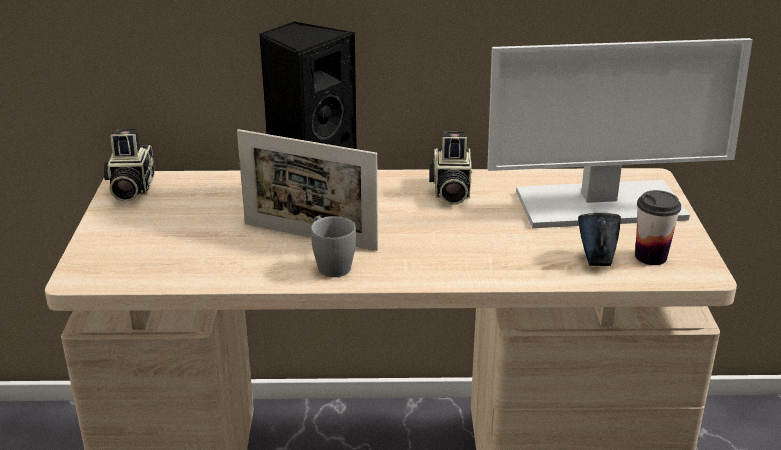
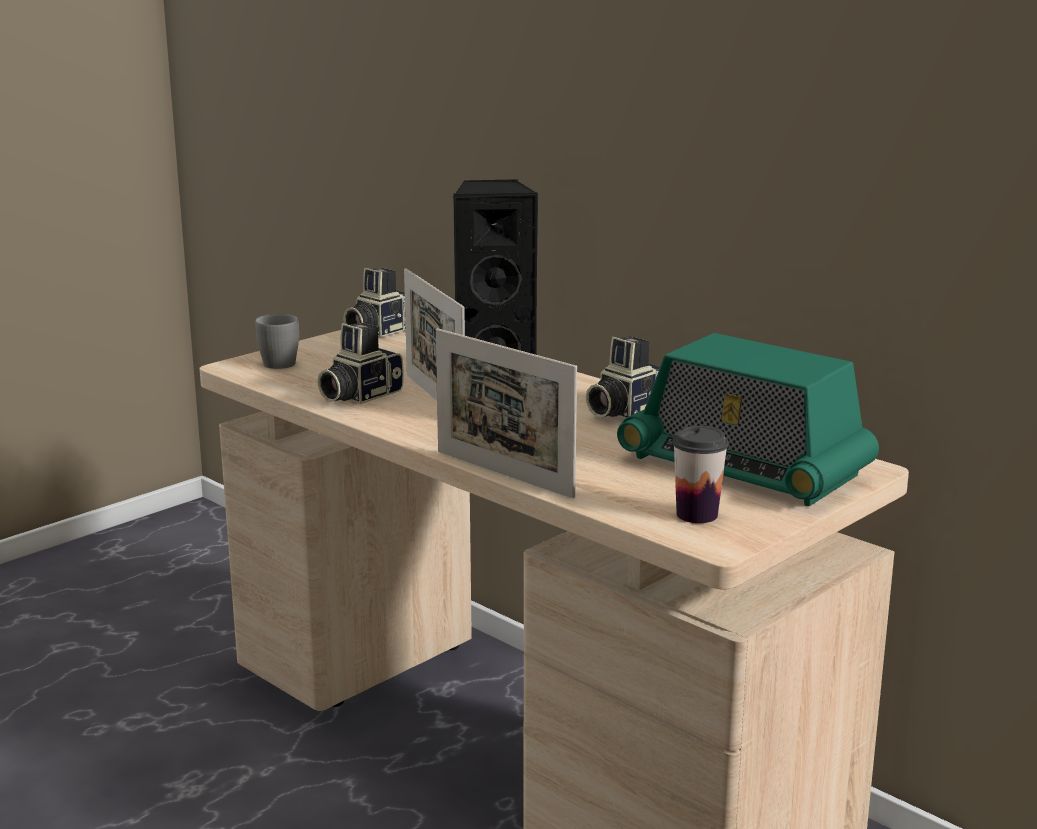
camera: 45 degrees right, 10 degrees down
(249, 260) = (358, 395): none -> camera
(330, 264) = (408, 418): grey mug -> grey mug (282, 361)
(491, 282) = (503, 473): none -> picture frame
(596, 261) = (633, 497): blue mug -> none
(598, 206) = (744, 467): monitor -> radio

